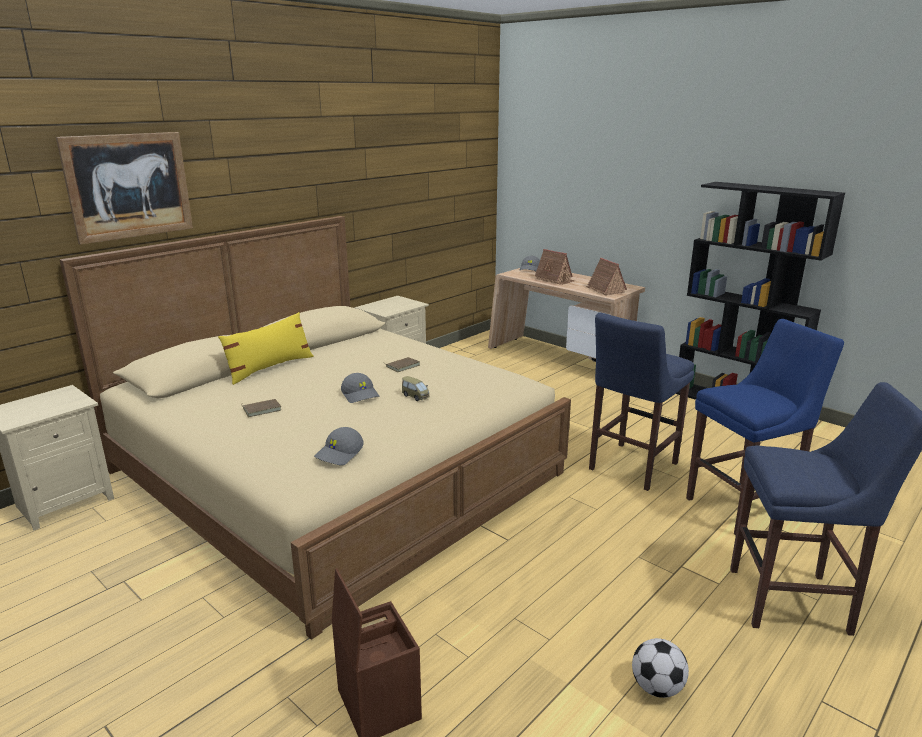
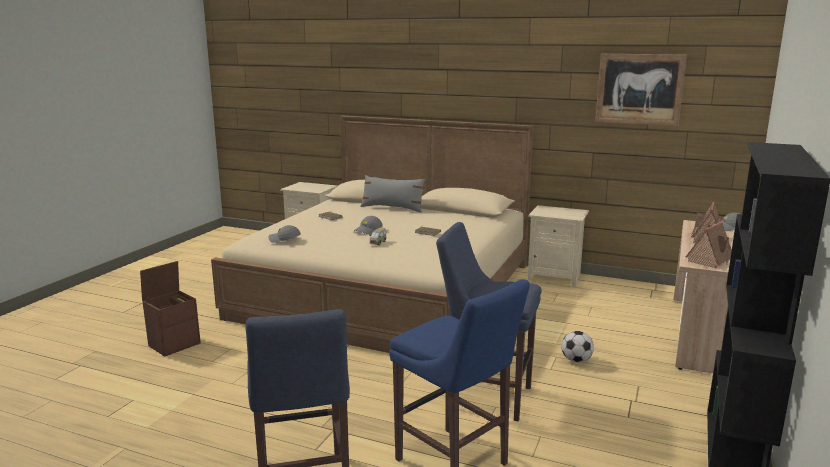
camera: 70 degrees right, 5 degrees down
(129, 186) = (383, 80): picture -> picture (639, 89)
(270, 368) = (392, 208): yellow pillow -> grey pillow
(657, 687) = (191, 425): football -> football (576, 360)

